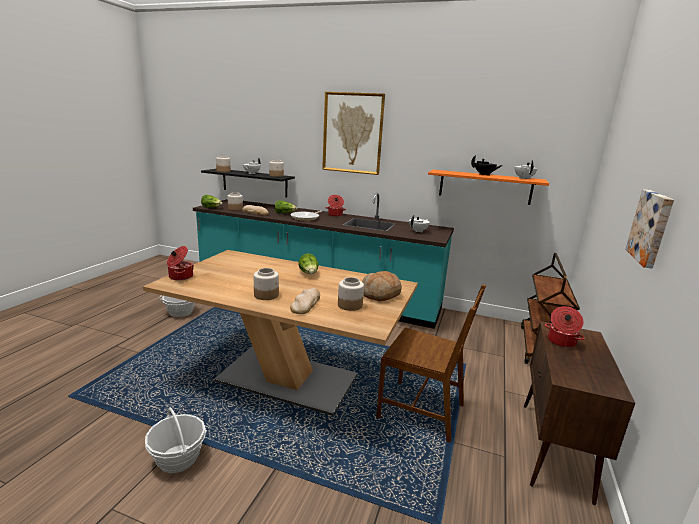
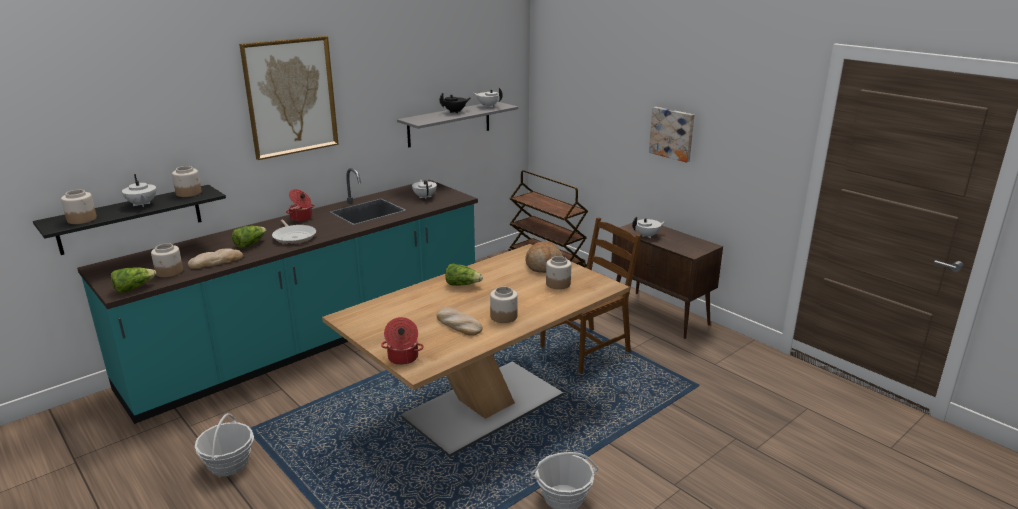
camera: 60 degrees left, 5 degrees up
(306, 303) = (539, 301): bread -> bread (458, 324)
(485, 187) = (449, 124): orange shelf -> grey shelf
(561, 342) = (647, 236): cooking pot -> white teapot

